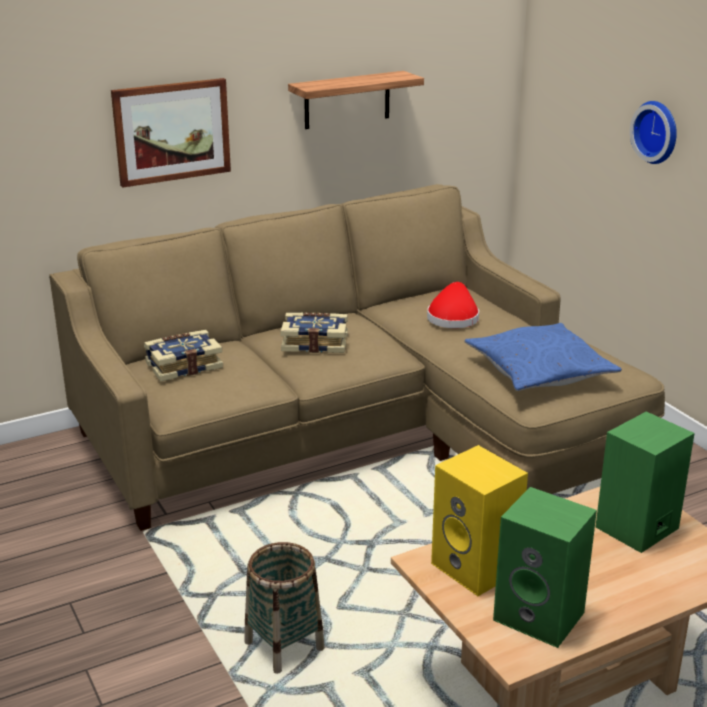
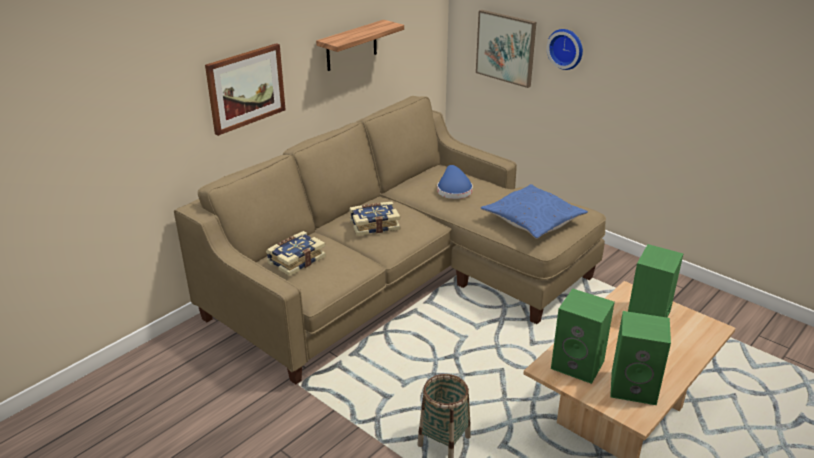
camera: 20 degrees left, 5 degrees up
(453, 317) = (453, 190): red hat -> blue hat
(477, 568) = (579, 365): yellow speaker -> green speaker
(584, 129) = (506, 48): none -> picture

